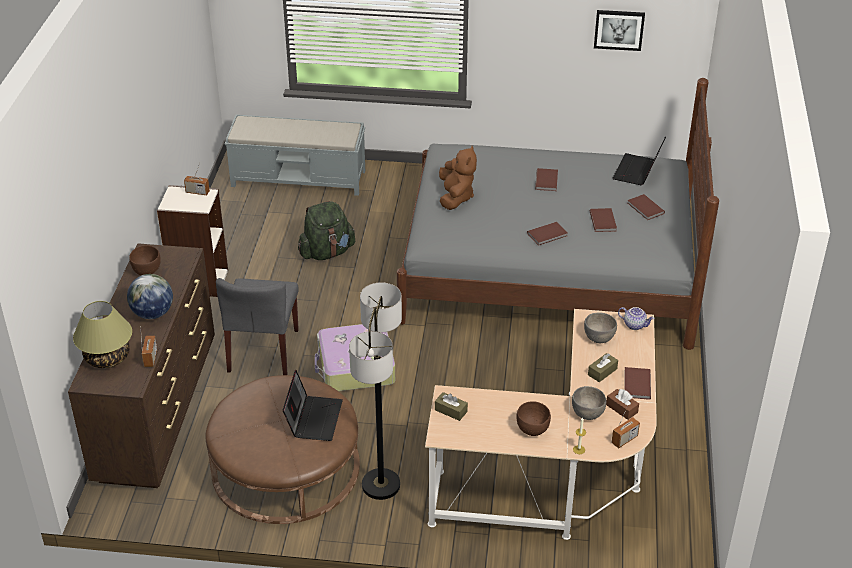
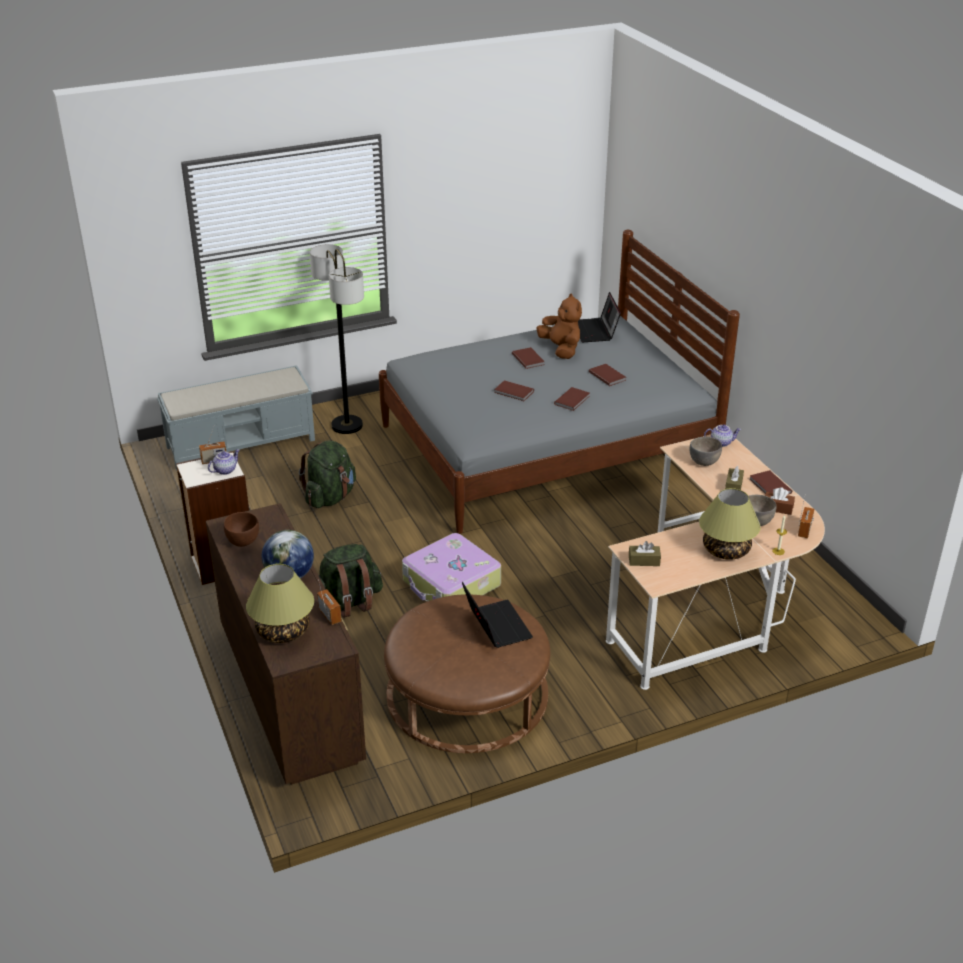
camera: 30 degrees left, 5 degrees down
(198, 203) = (225, 470): none -> teapot
(263, 351) = (349, 602): grey chair -> green backpack
(381, 485) = (569, 673): floor lamp -> floor lamp (347, 425)
(455, 197) = (461, 395): brown plush toy -> brown plush toy (561, 349)
(532, 430) = (726, 550): brown bowl -> table lamp
(619, 29) = (524, 209): picture -> none
(645, 209) = (631, 357): brown book -> brown book (514, 392)

